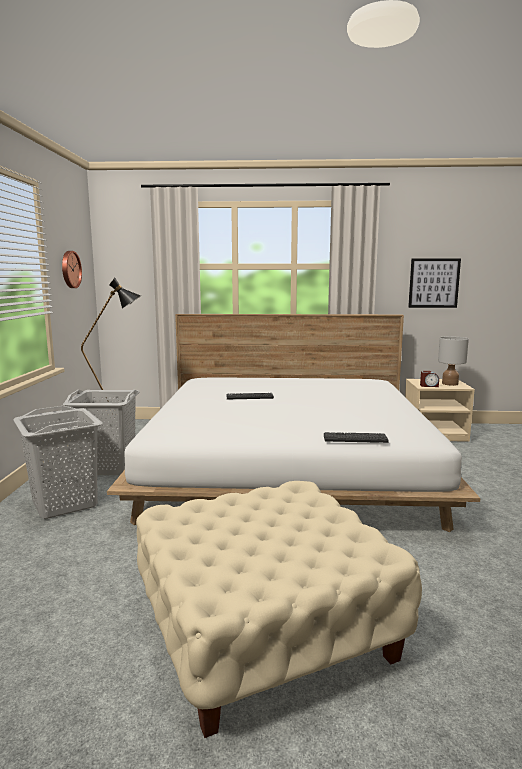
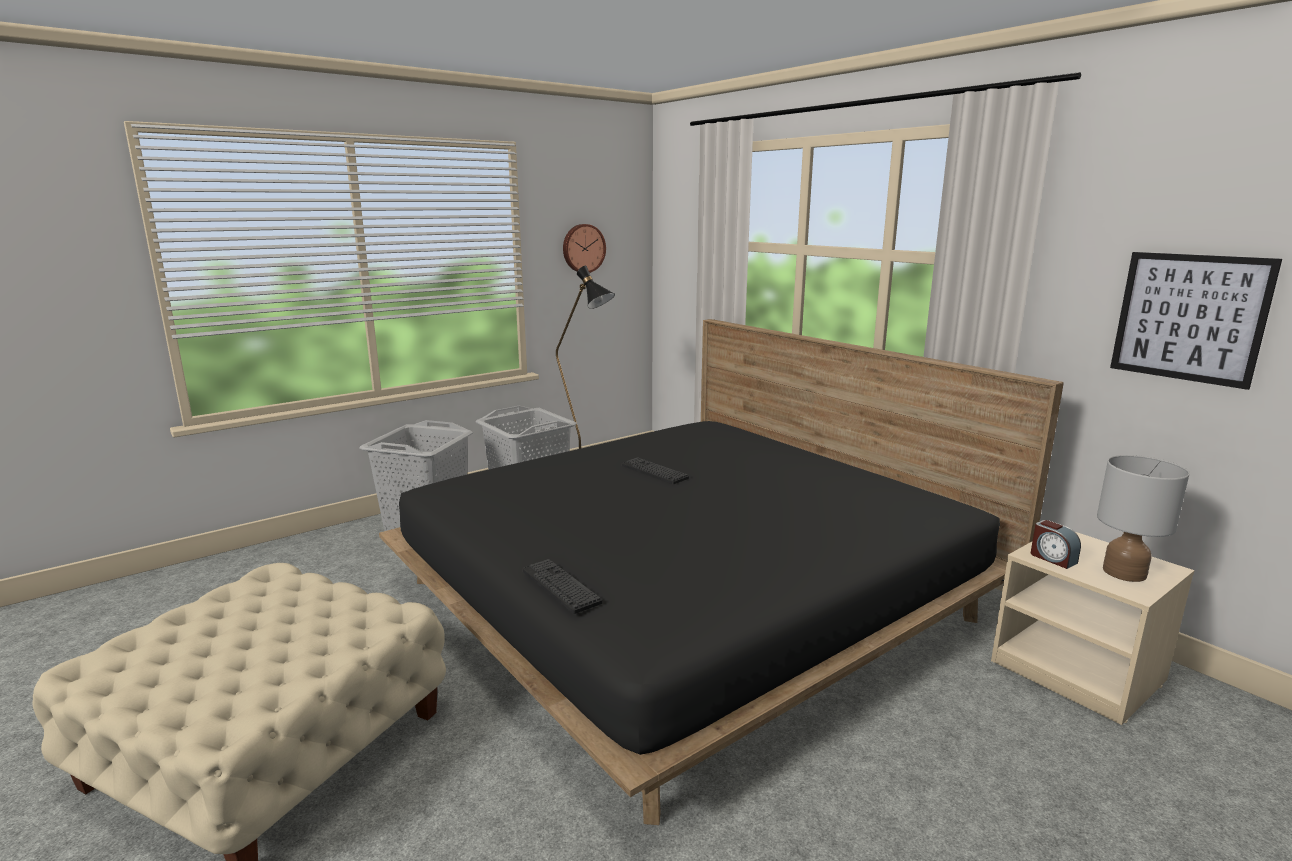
camera: 50 degrees right, 5 degrees up
(288, 467) = (686, 599): white bed -> black bed

